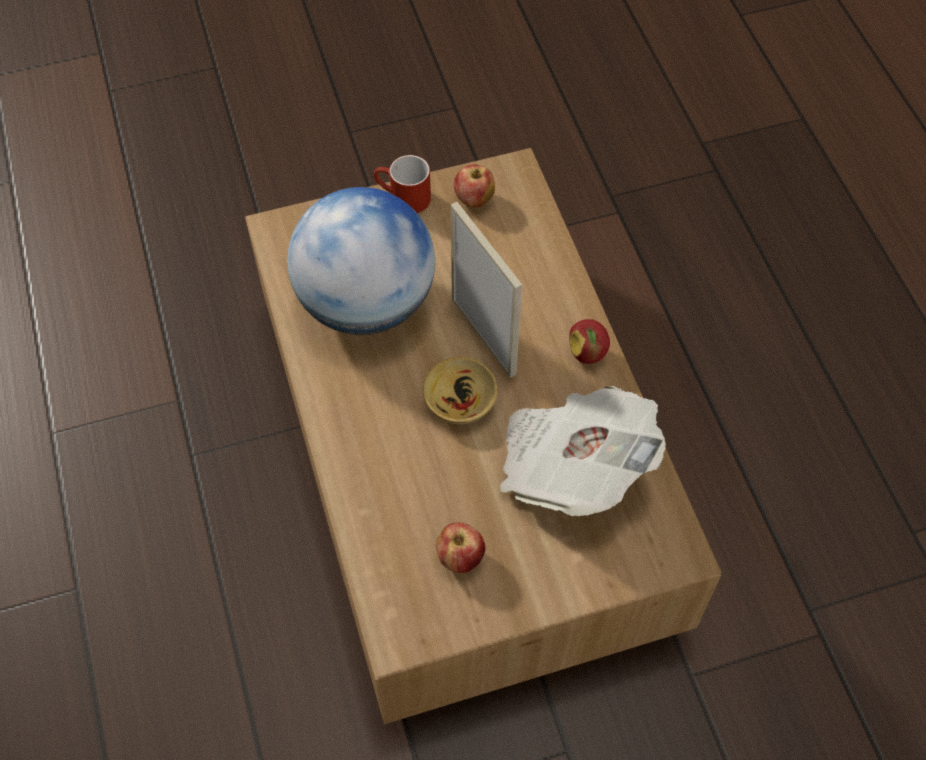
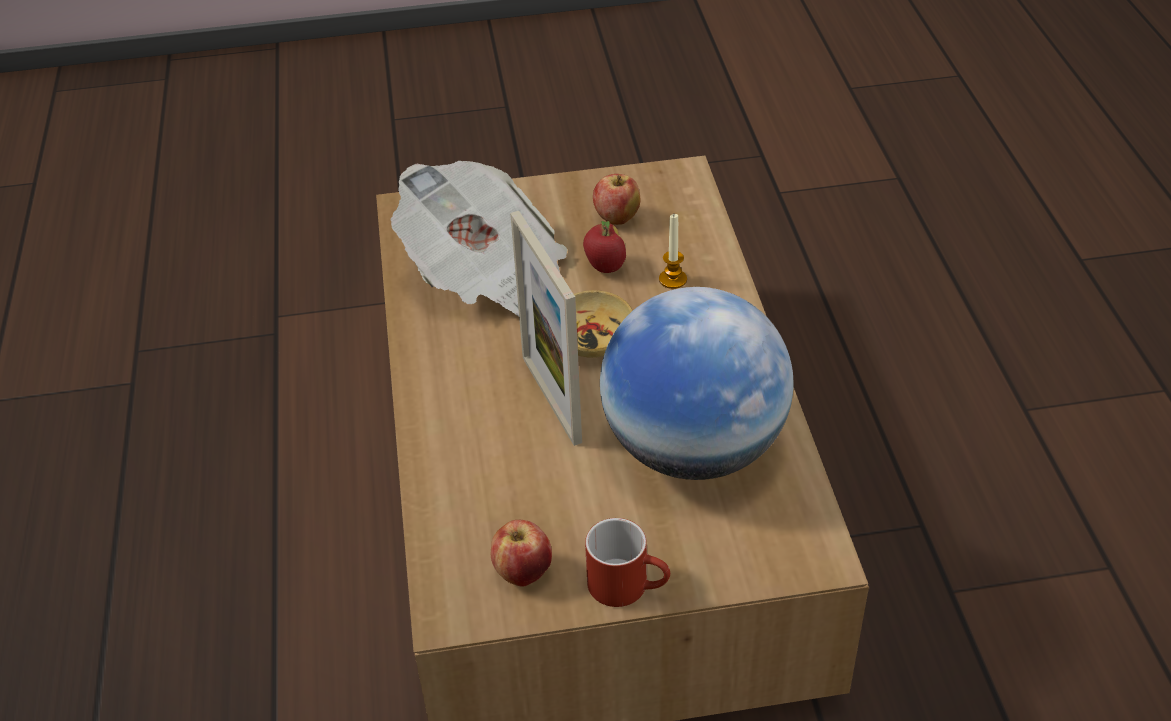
camera: 170 degrees left, 15 degrees down
(396, 477) = (673, 279): none -> candle
(587, 353) = (432, 371): apple -> apple (605, 267)

